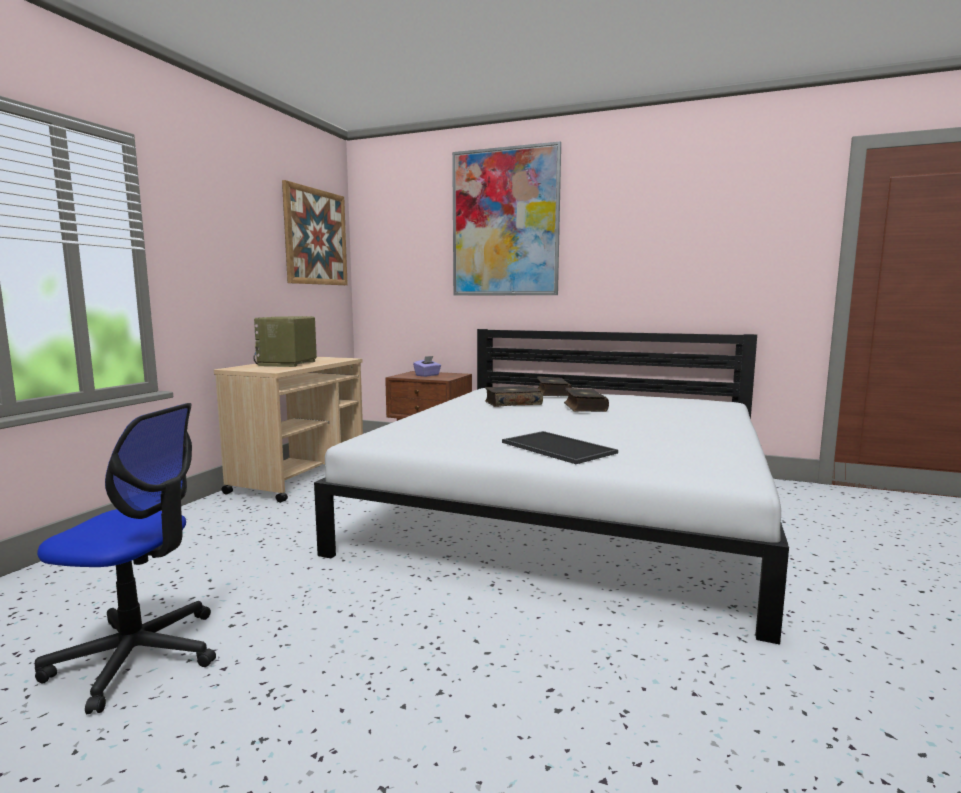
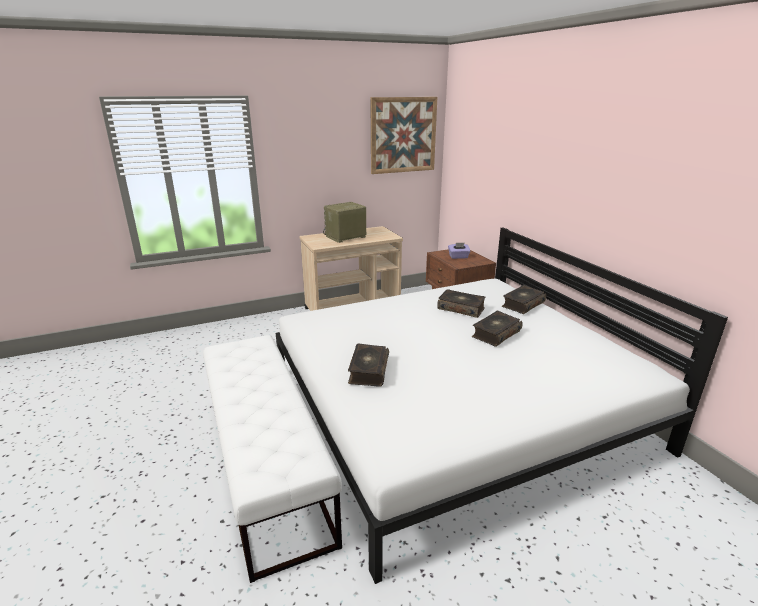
camera: 45 degrees right, 15 degrees up
(138, 657) = (162, 392): office chair -> none
(490, 633) = (266, 464): none -> white bench
(505, 223) = (533, 135): picture -> none
(555, 448) = (368, 371): tray -> book

